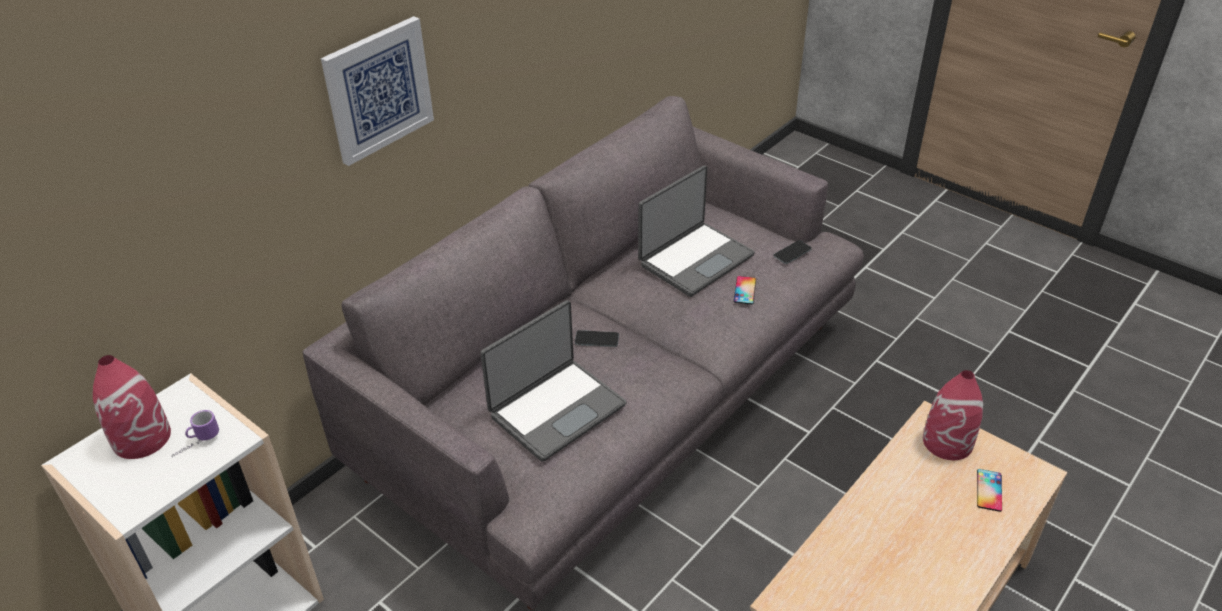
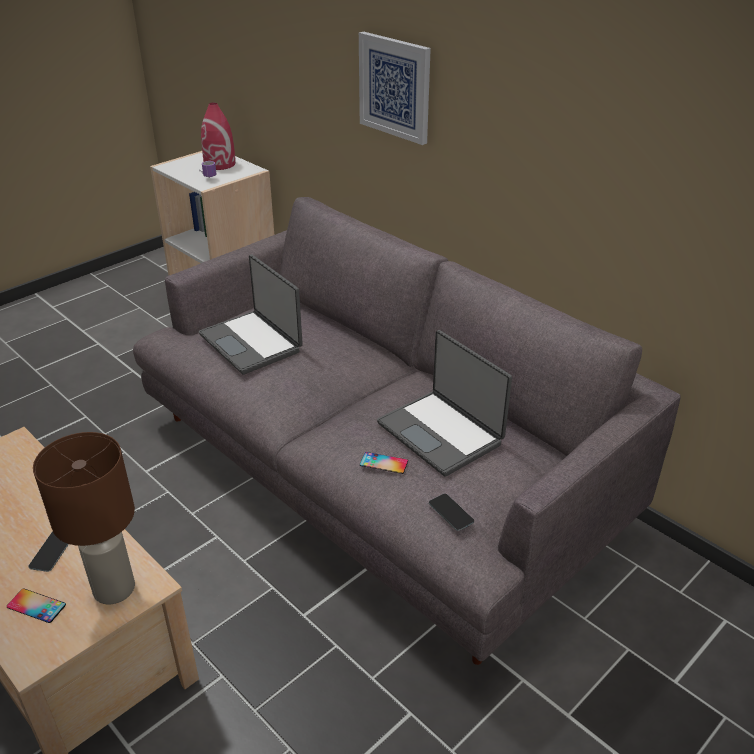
camera: 95 degrees right, 5 degrees down
(596, 339) = (330, 365): phone -> phone (51, 551)
(948, 442) = (114, 590): red vase -> brown table lamp

